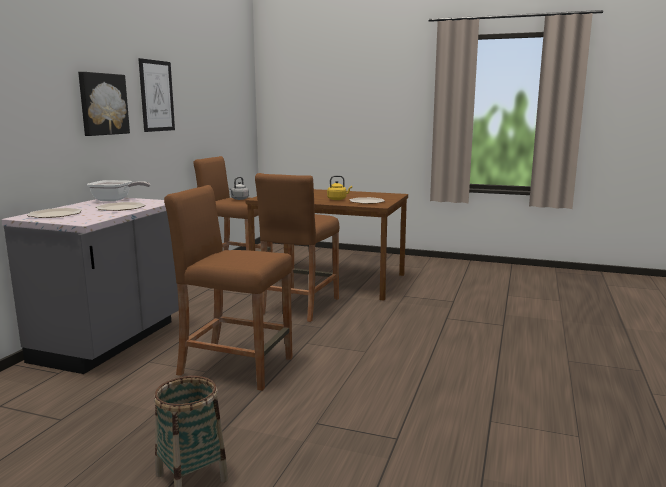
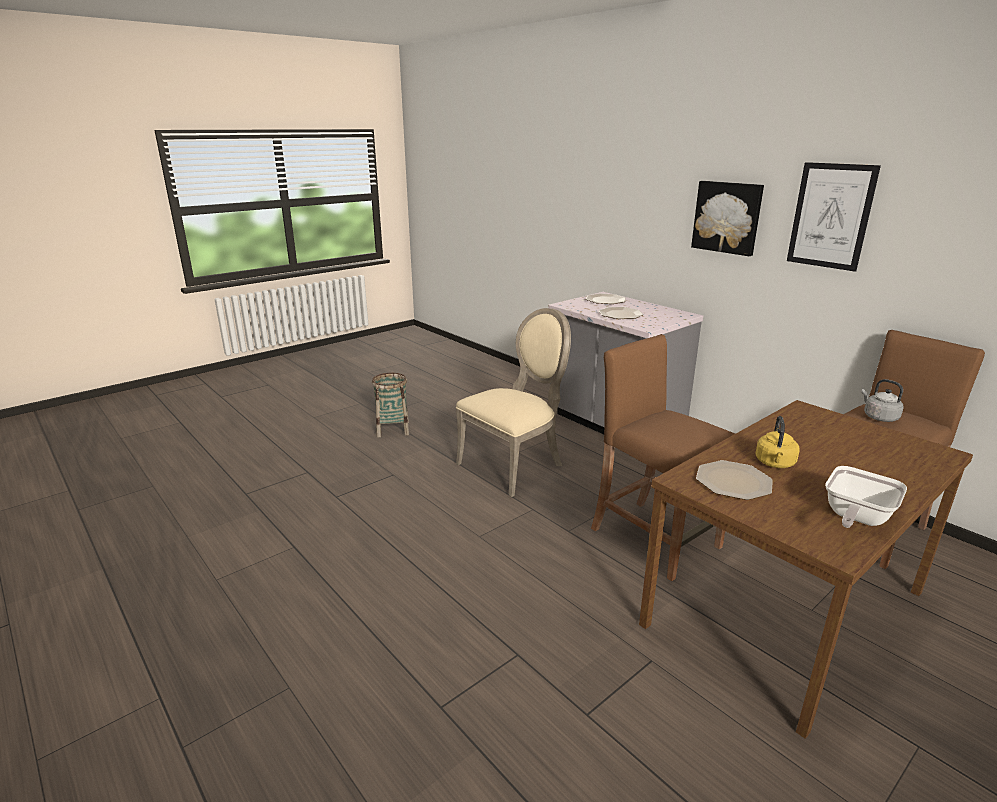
camera: 120 degrees right, 10 degrees up
(115, 200) = (671, 315): frying pan -> frying pan (855, 518)
(236, 366) = (515, 465): brown stool -> beige chair

